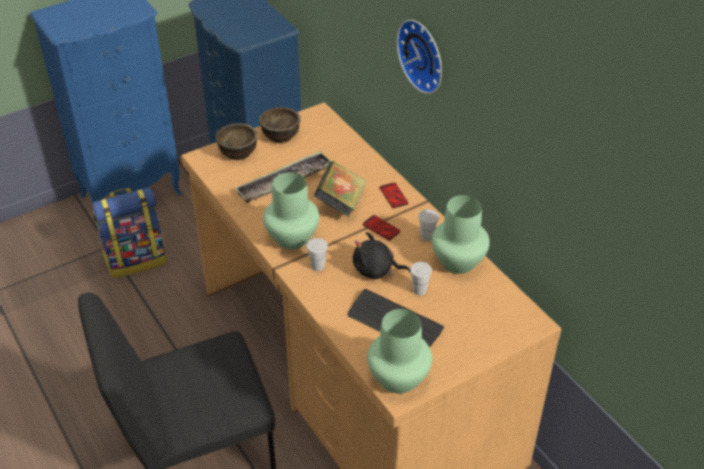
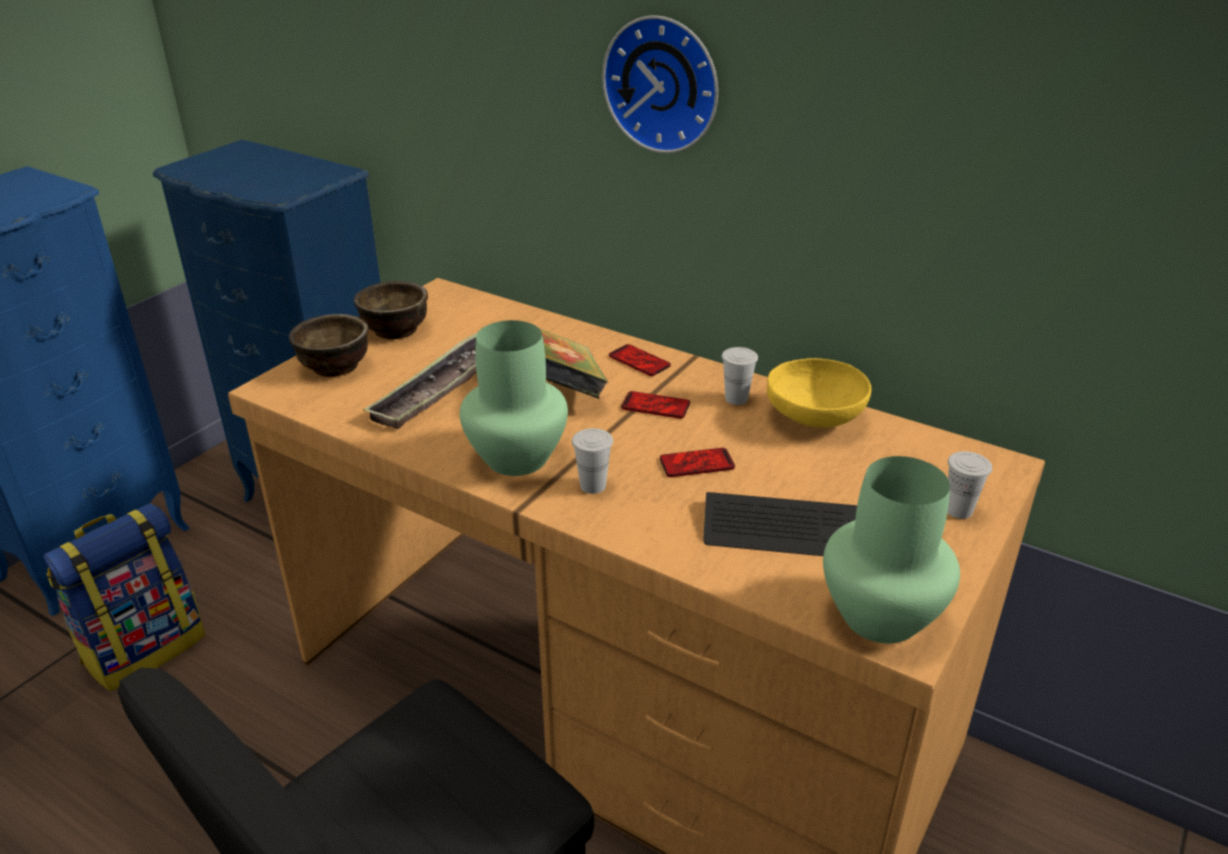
camera: 25 degrees left, 10 degrees down
(376, 270) = (696, 464): black plush toy -> phone
(419, 290) = (790, 472): white cup -> white cup (958, 510)
(458, 263) = (814, 419): green vase -> yellow bowl

